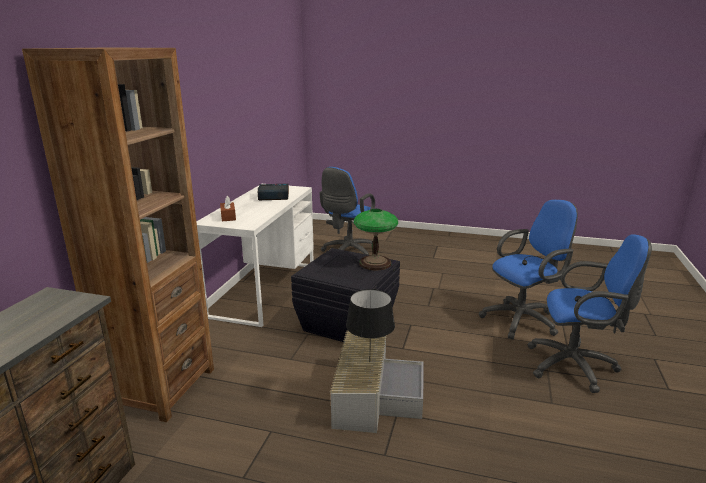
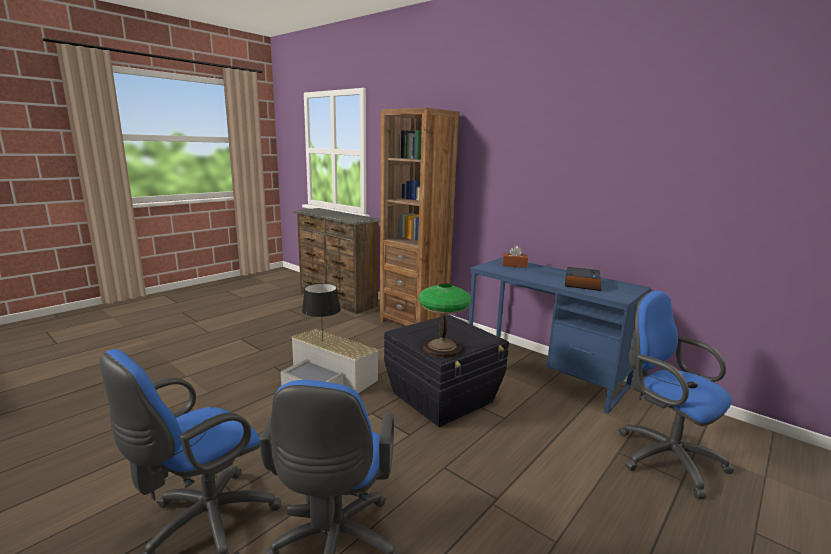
camera: 115 degrees right, 5 degrees down
(265, 289) = (544, 372): white desk -> blue desk

